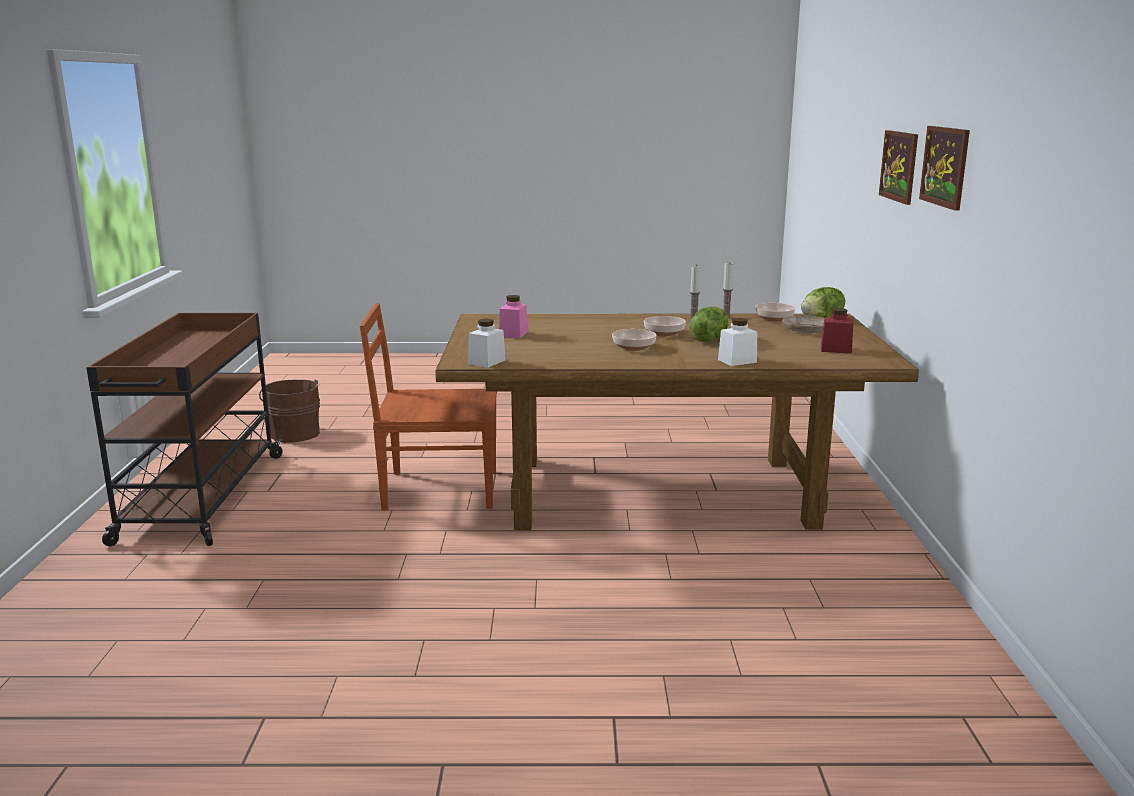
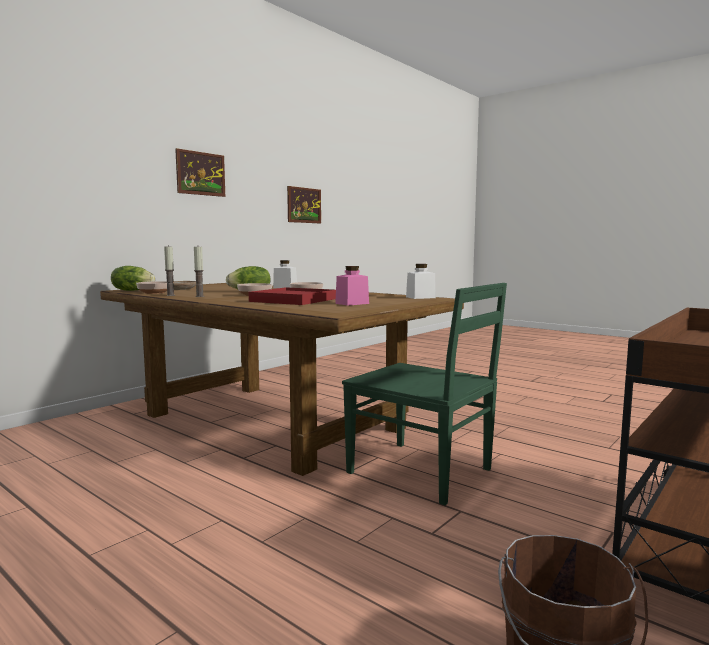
camera: 140 degrees left, 10 degrees down
(437, 489) = (422, 472): brown chair -> green chair
(583, 330) = (293, 300): none -> red tray
(836, 349) = (219, 286): red jar -> none
(899, 166) = (129, 172): picture -> picture (304, 205)

